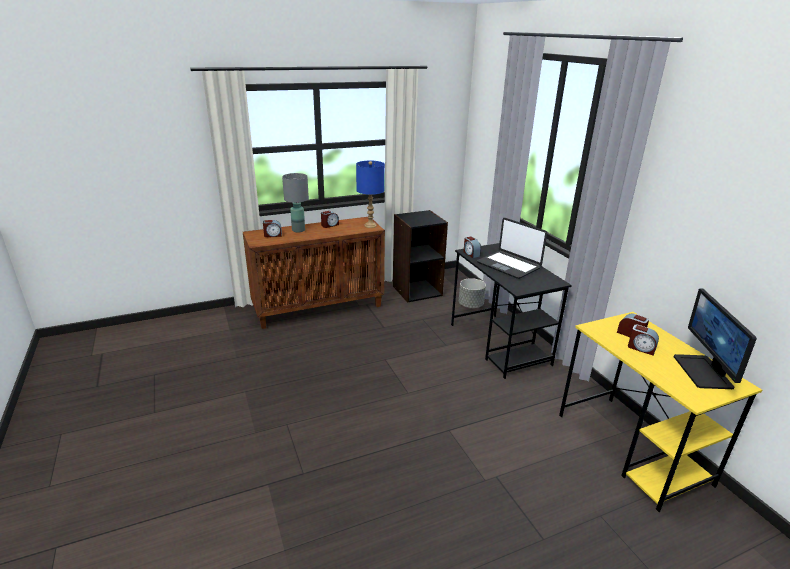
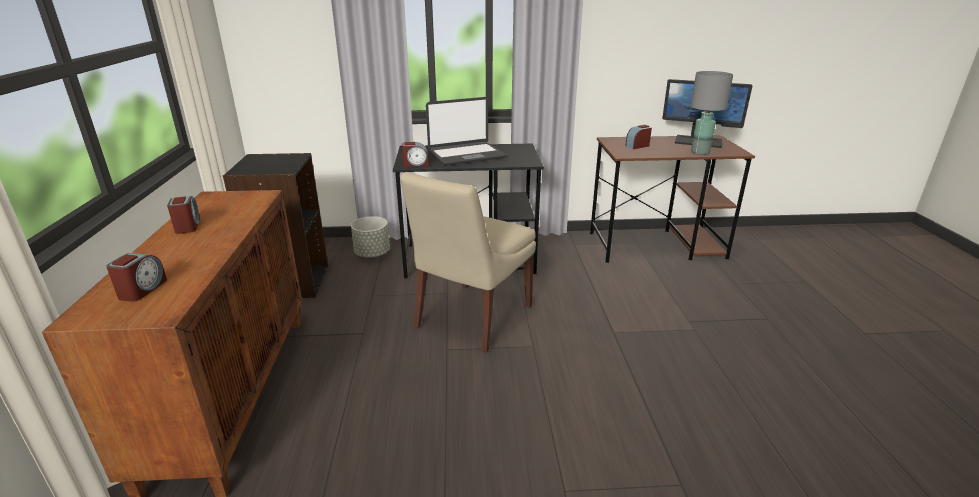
camera: 70 degrees left, 0 degrees up
(298, 230) = (161, 258): grey table lamp -> grey table lamp (700, 152)
(370, 225) = (246, 196): blue table lamp -> none
(423, 361) = (471, 318): none -> beige chair
(632, 449) = (657, 245): yellow desk -> brown desk
(641, 348) = (662, 148): alarm clock -> none

